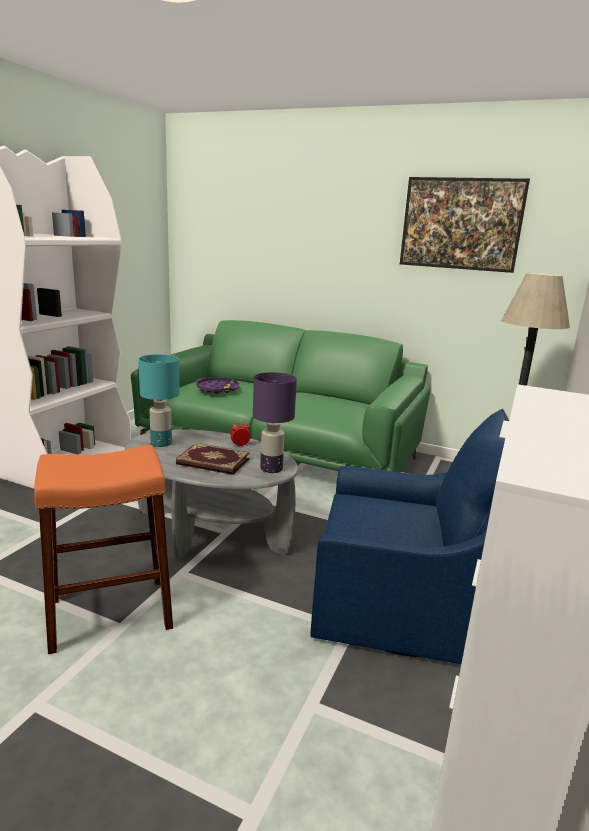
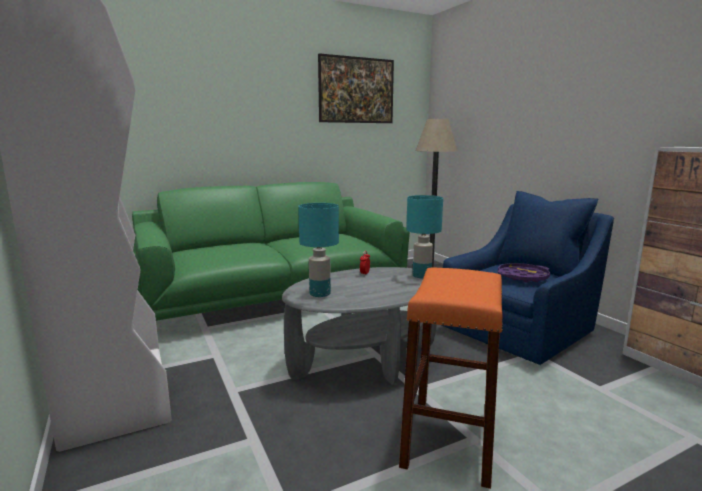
camera: 50 degrees left, 5 degrees down
(213, 462) = (387, 287): book -> none
(217, 389) = (226, 253): purple tray -> purple tray (522, 277)
(270, 468) = (421, 276): purple table lamp -> turquoise table lamp

